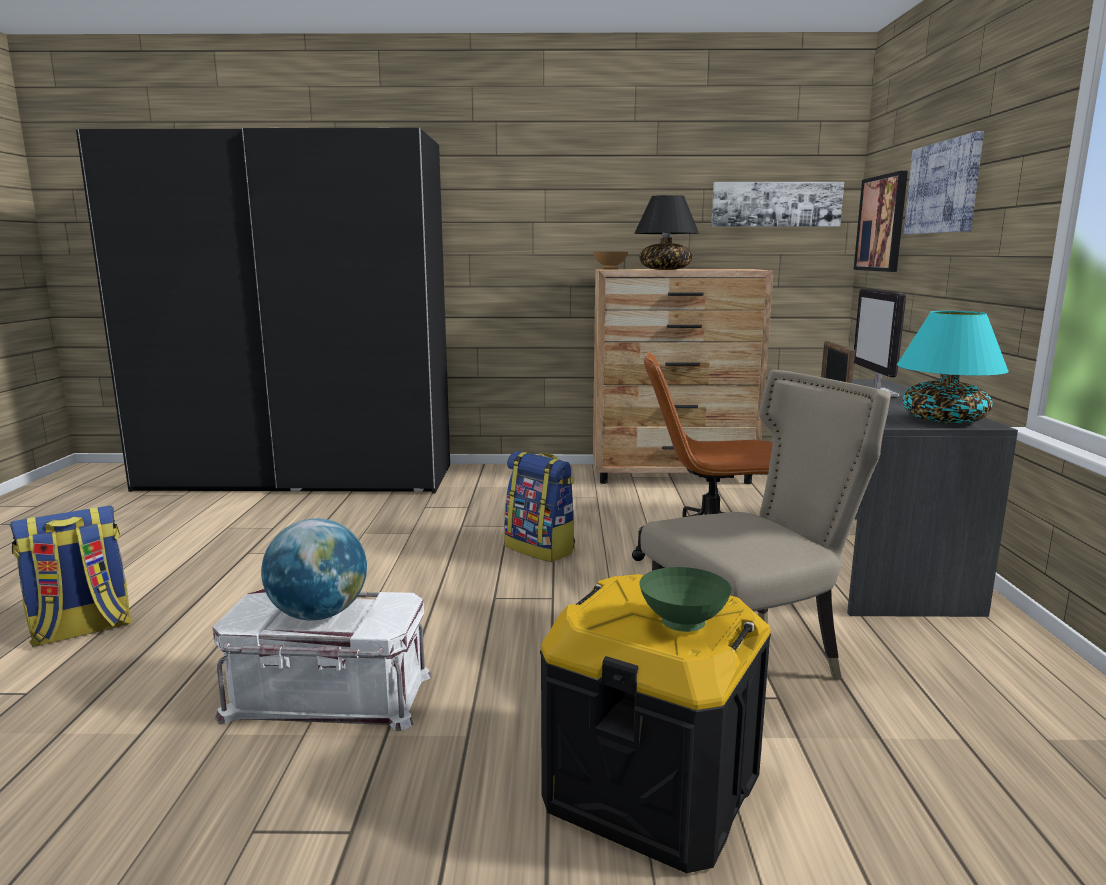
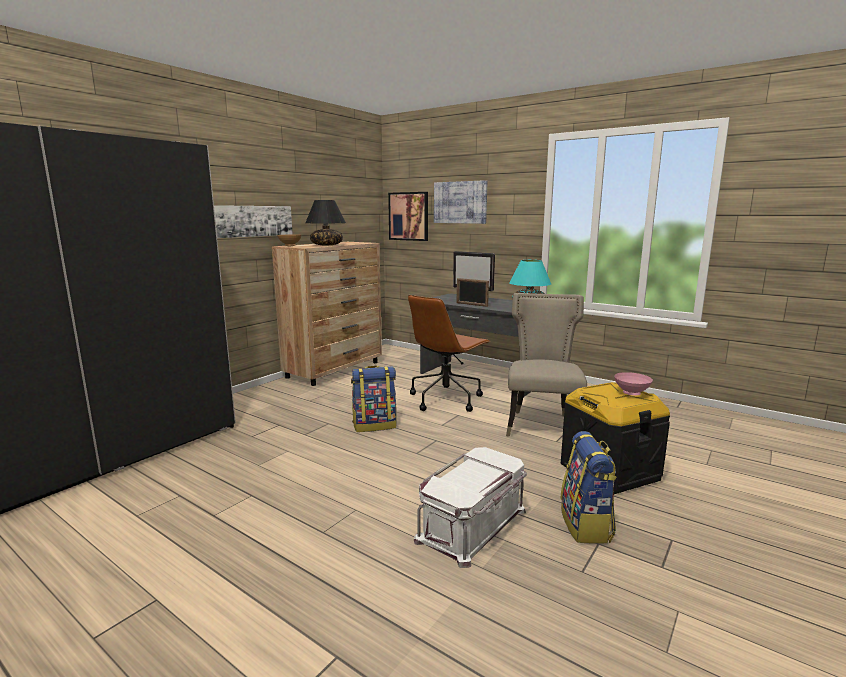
camera: 55 degrees left, 0 degrees up
(81, 630) = (248, 618): backpack -> backpack (586, 525)
(319, 614) = (474, 475): globe -> none
(684, 624) = (631, 393): green bowl -> pink bowl
(776, 204) = (352, 204): picture -> picture (253, 221)

